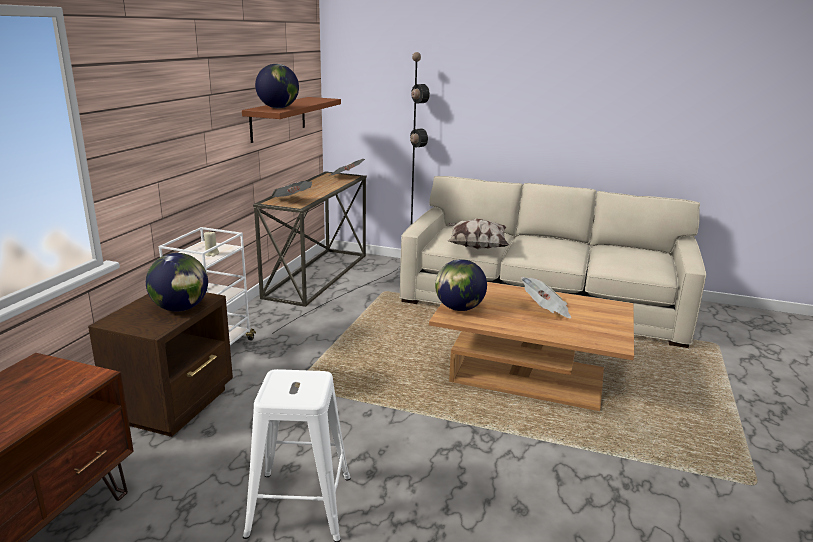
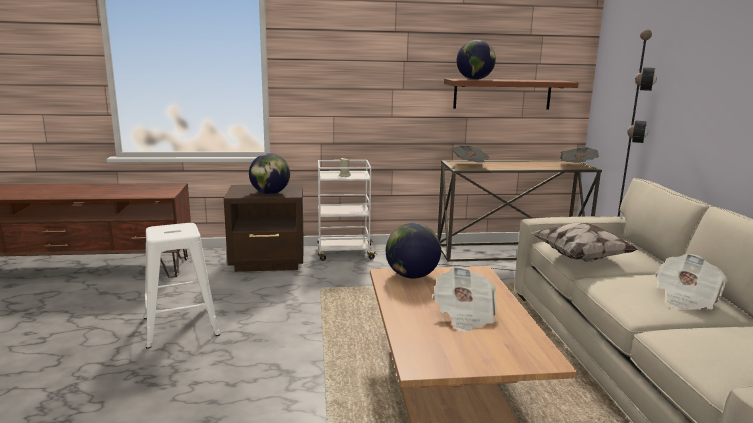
camera: 65 degrees right, 5 degrees down
(562, 246) = (686, 298): none -> newspaper

